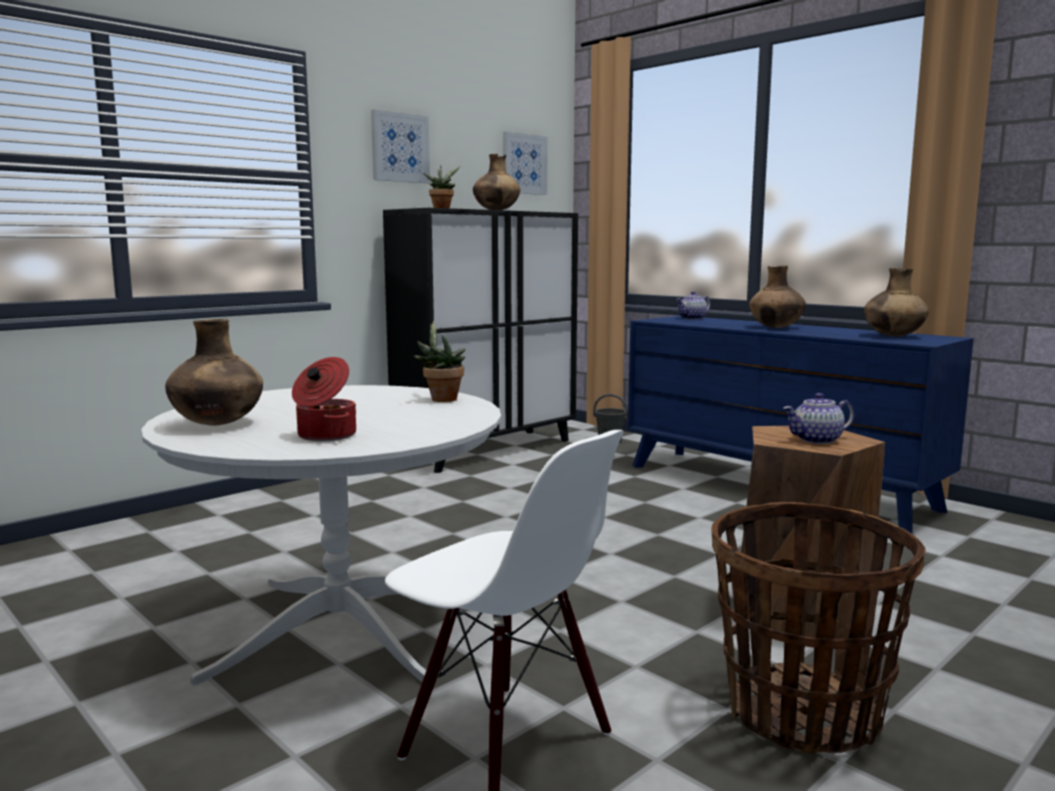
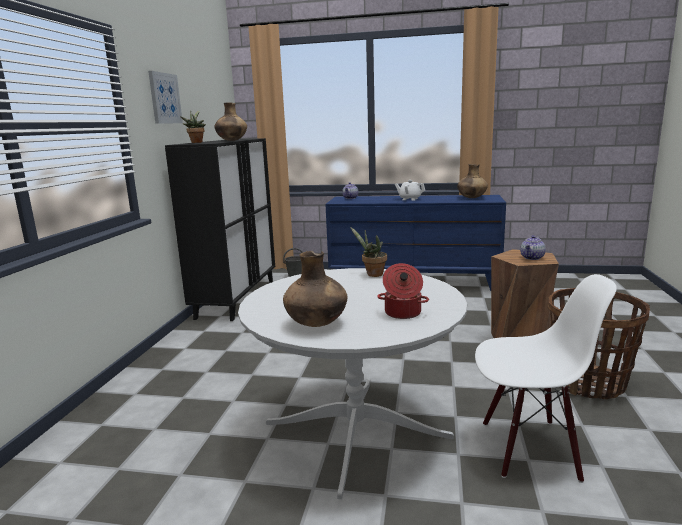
camera: 35 degrees left, 5 degrees up
(524, 164) = (217, 105): picture -> none
(776, 327) = (409, 199): brown vase -> white teapot

